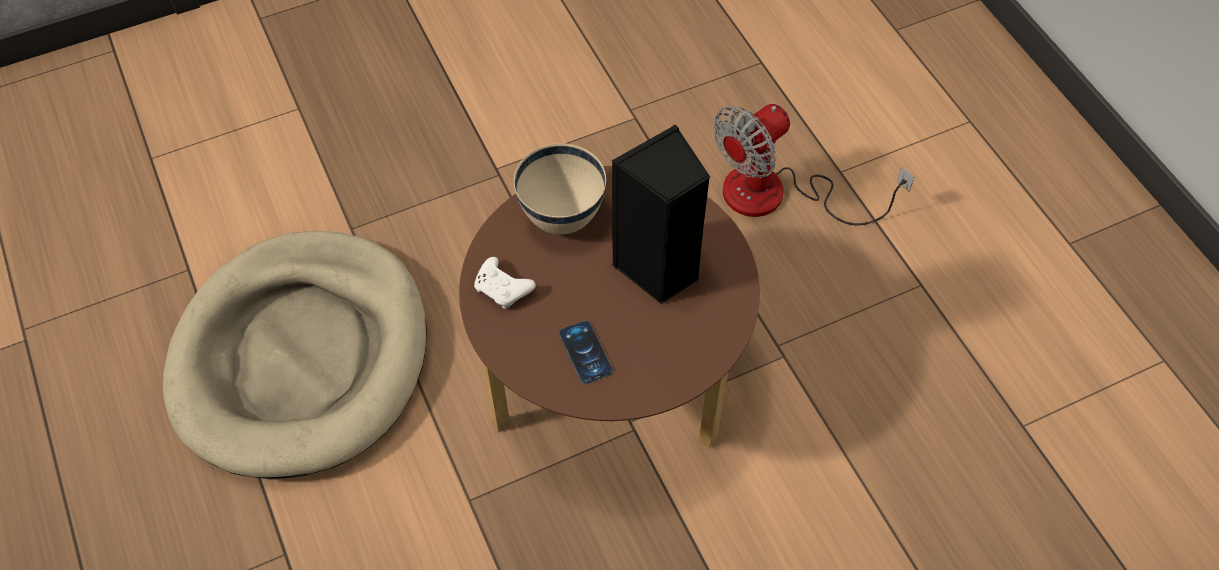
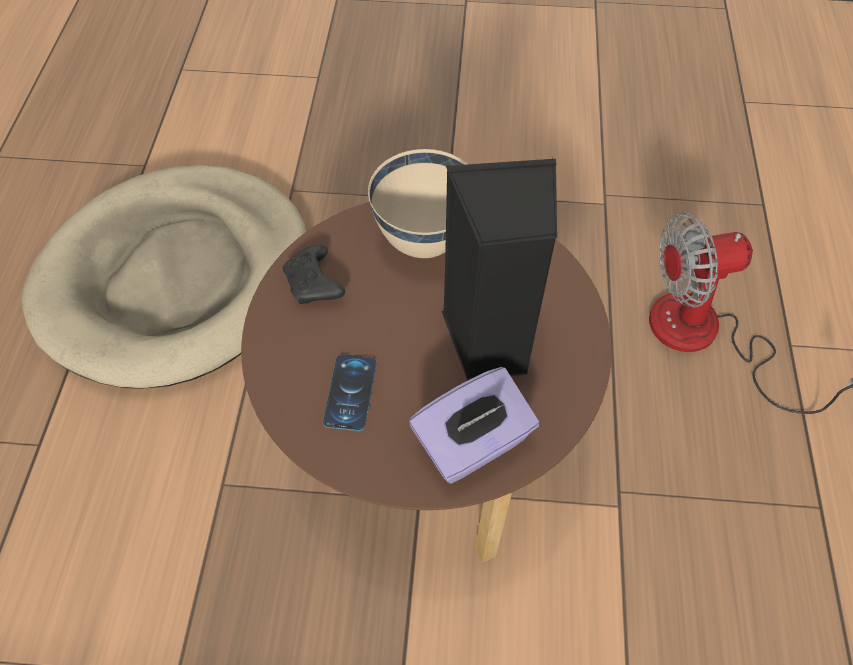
camera: 30 degrees right, 0 degrees up
(503, 289) = (314, 284): white game controller -> black game controller
(691, 344) = (472, 443): none -> purple tissue box

